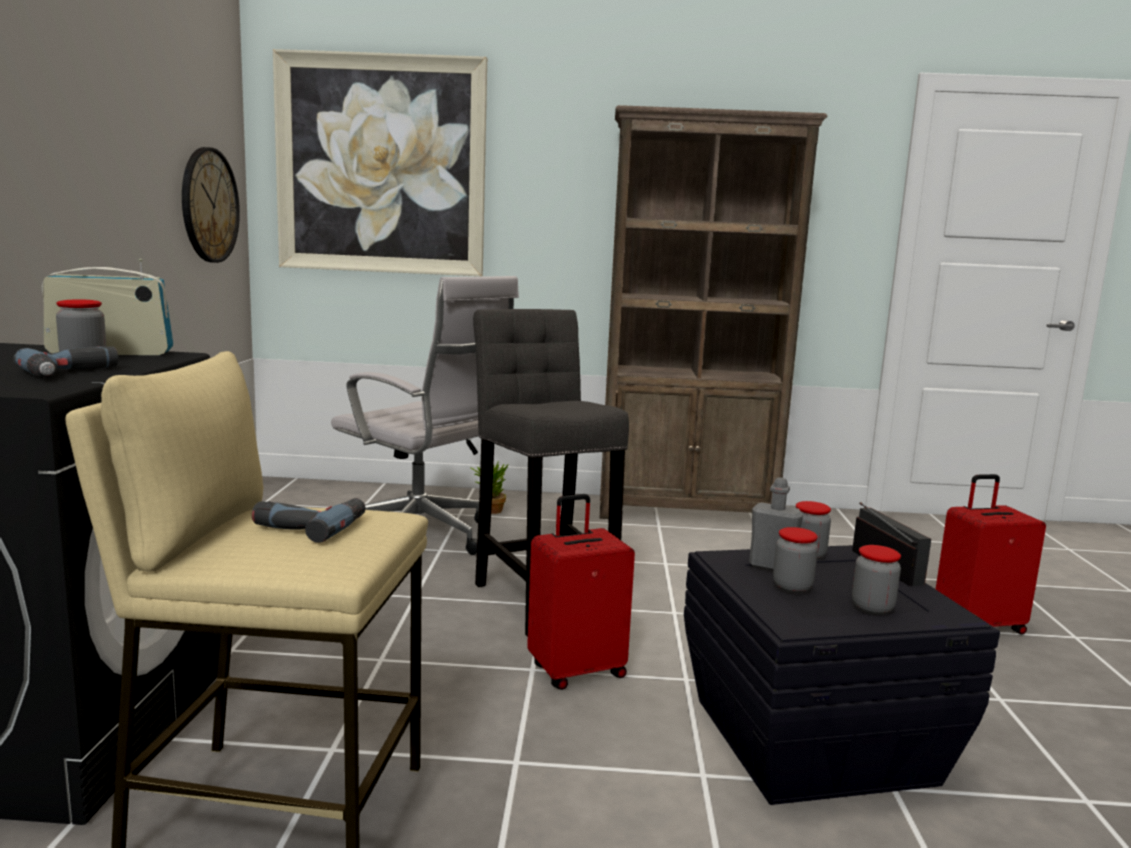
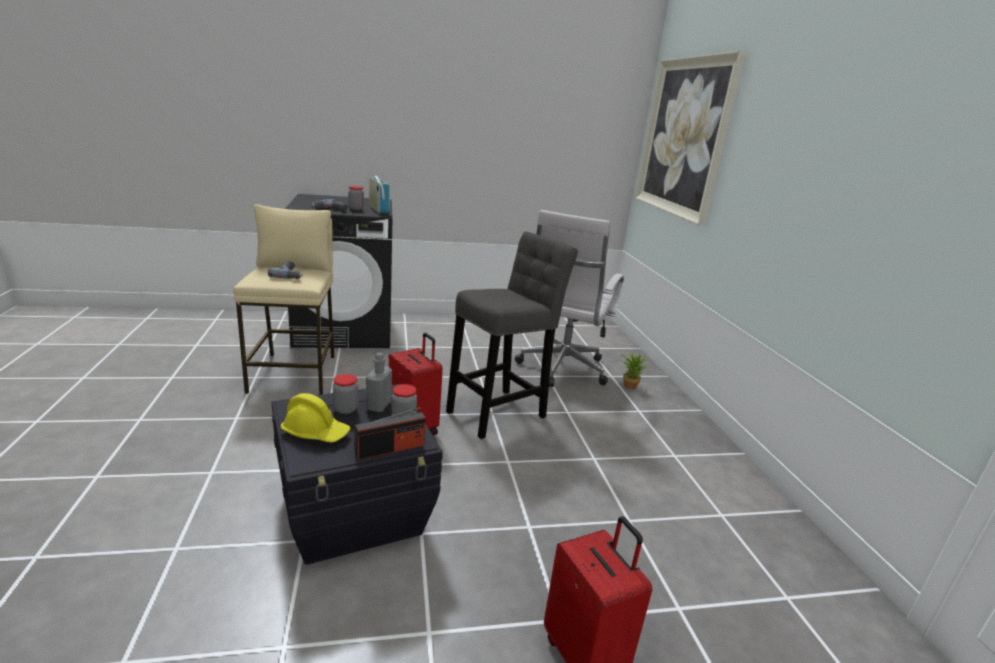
camera: 75 degrees right, 10 degrees up
(209, 205) = (588, 157): wall clock -> none
(686, 512) = (724, 471): brown bookcase -> none
(872, 608) = (316, 432): jar -> yellow hard hat

